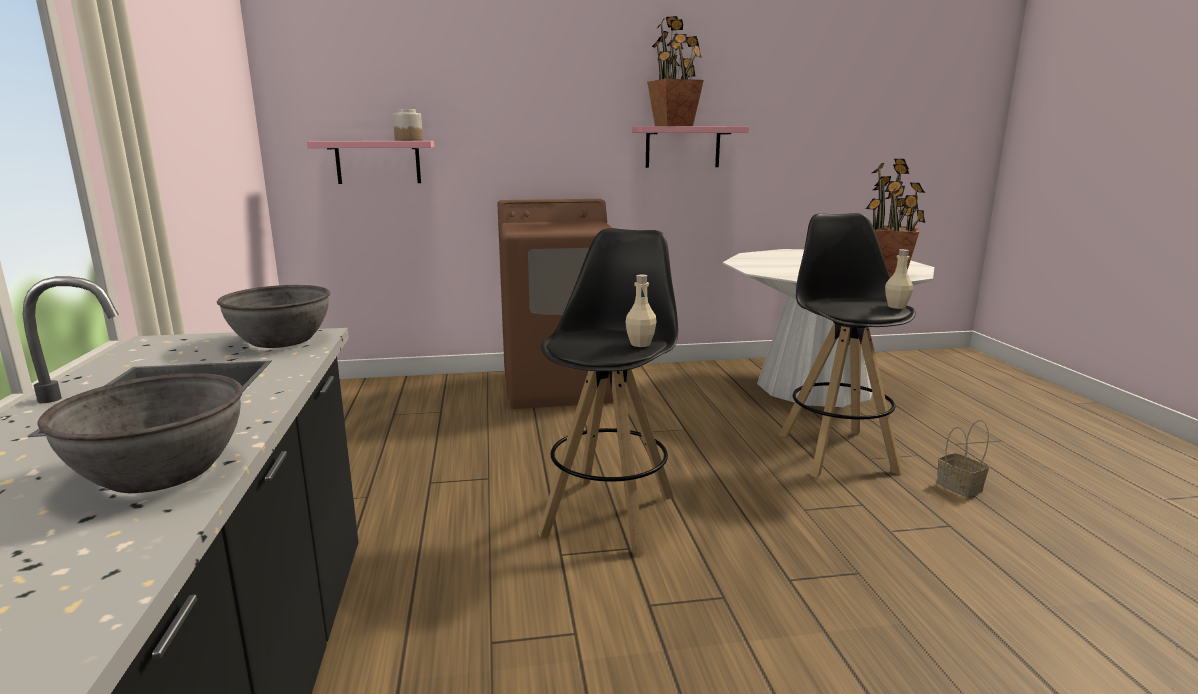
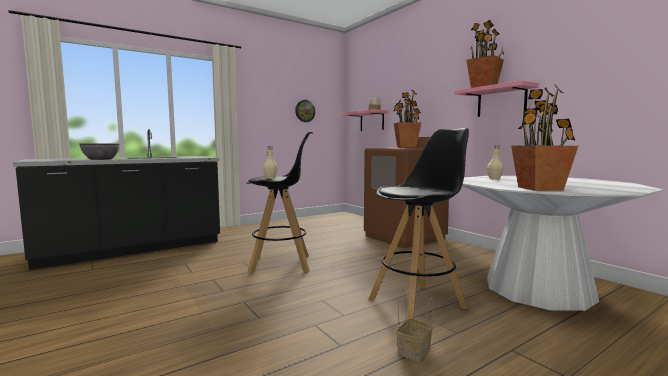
camera: 65 degrees right, 10 degrees down
(217, 135) = (305, 111): none -> wall clock
(281, 340) = (201, 157): grey bowl -> none
(549, 223) = (406, 146): none -> potted plant
(896, 306) = (423, 191): beige bottle -> beige bottle (494, 179)

